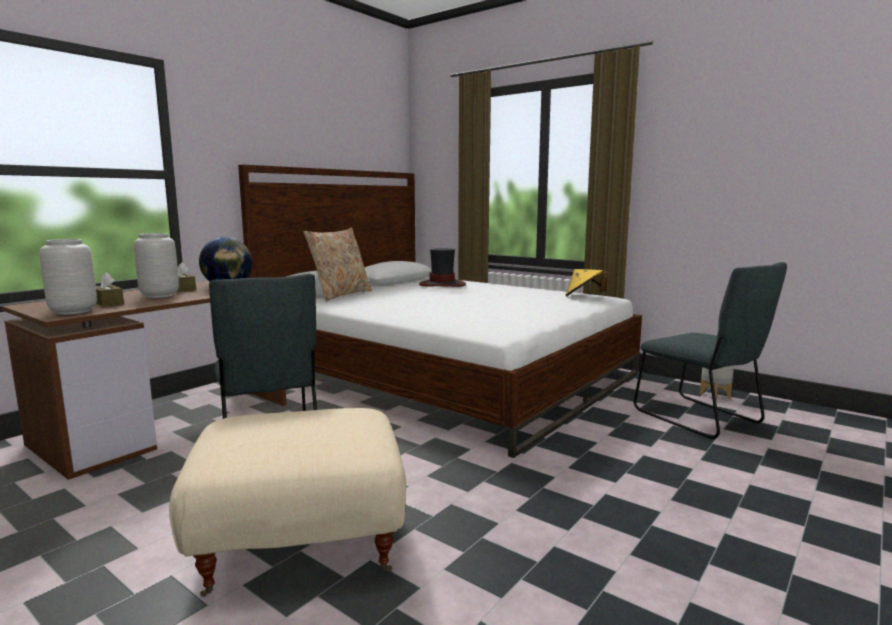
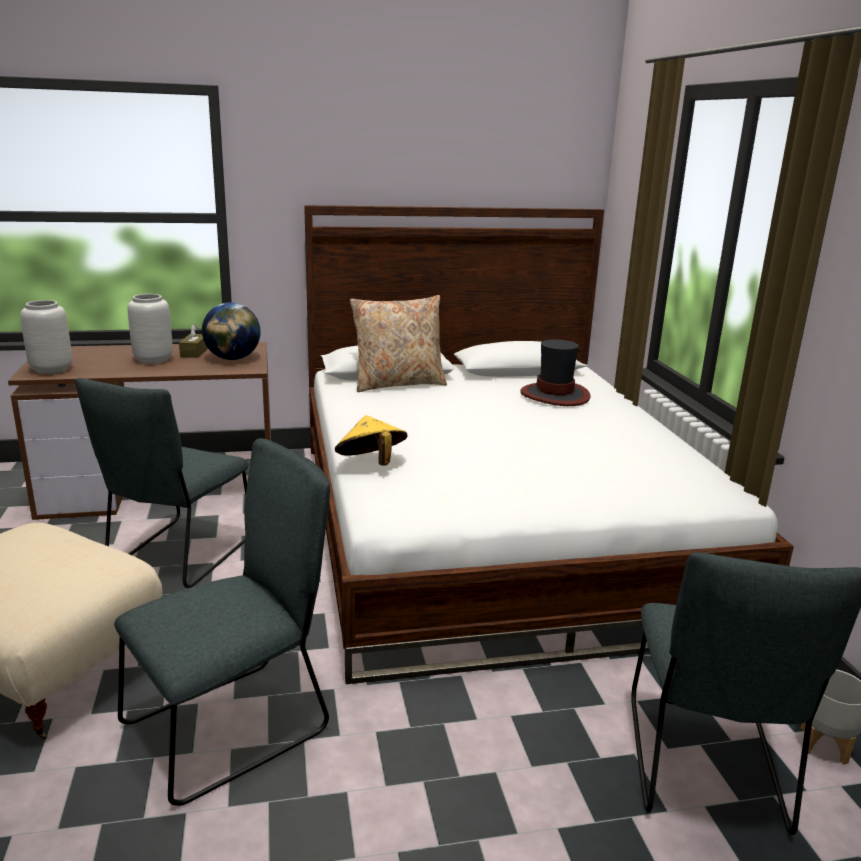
camera: 40 degrees right, 10 degrees up
(108, 303) = (98, 362): brown tissue box -> none
(495, 500) = (235, 724): none -> grey chair
(584, 297) = (688, 484): yellow hat -> yellow hat (371, 464)

